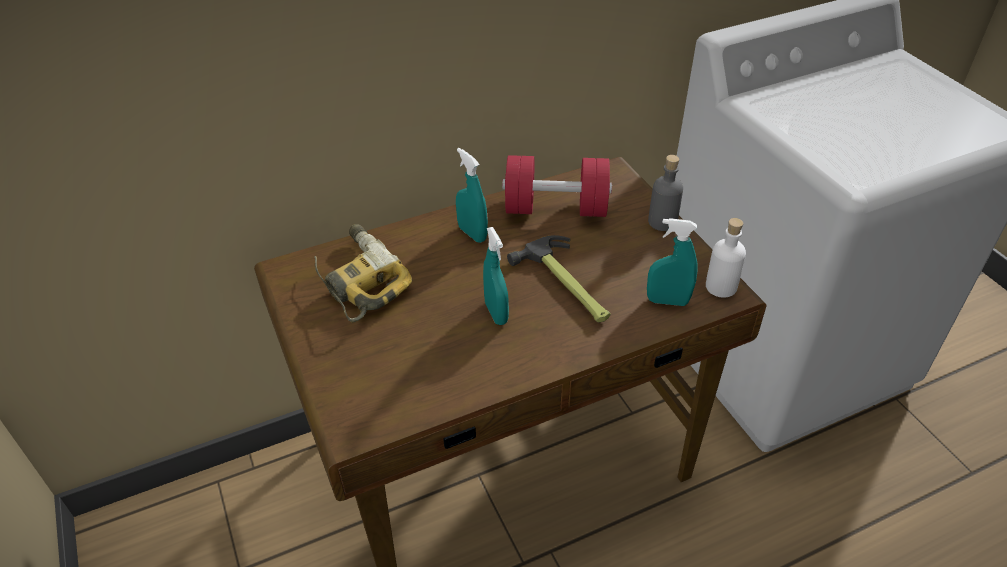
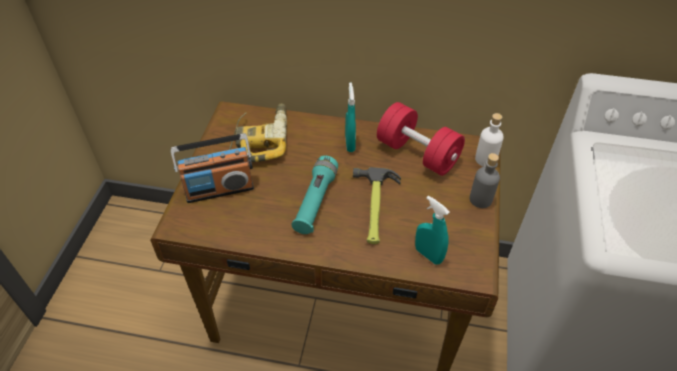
camera: 35 degrees right, 5 degrees up
(364, 361) = (219, 189): none -> radio
(496, 313) = (315, 201): turquoise spray bottle -> turquoise flashlight
(721, 286) = (475, 266): white bottle -> white bottle (485, 159)

